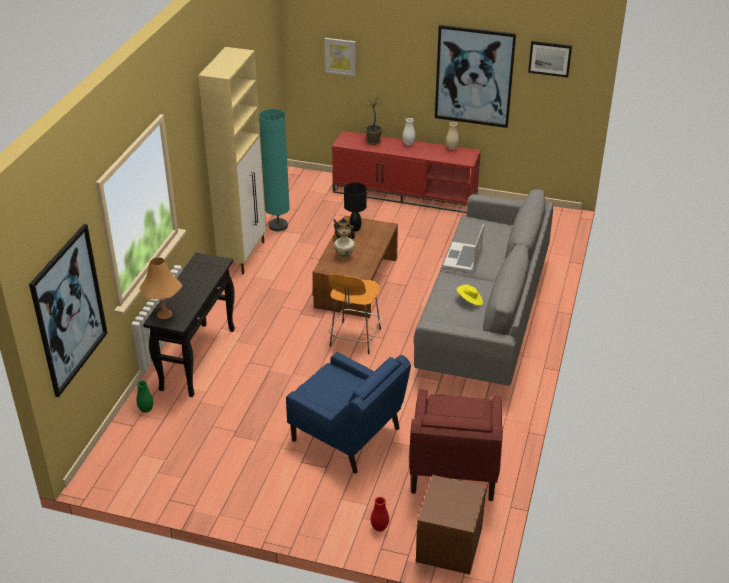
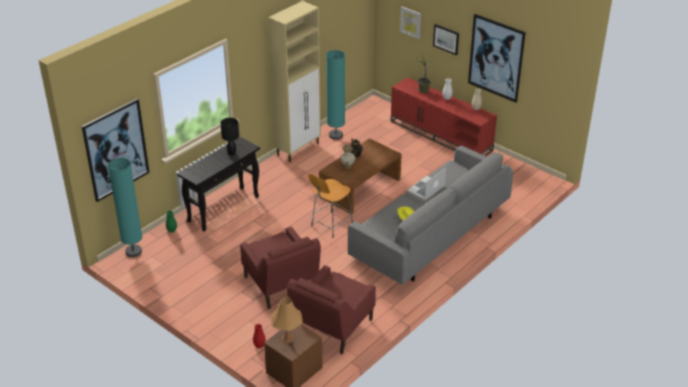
camera: 25 degrees right, 0 degrees up
(110, 456) = (133, 251): none -> turquoise floor lamp
(164, 314) = (193, 171): orange table lamp -> orange table lamp (287, 338)
(347, 436) = (281, 285): blue armchair -> red armchair
(355, 228) = (370, 149): black table lamp -> black table lamp (232, 153)
(550, 58) = (547, 56): picture -> picture (446, 39)

